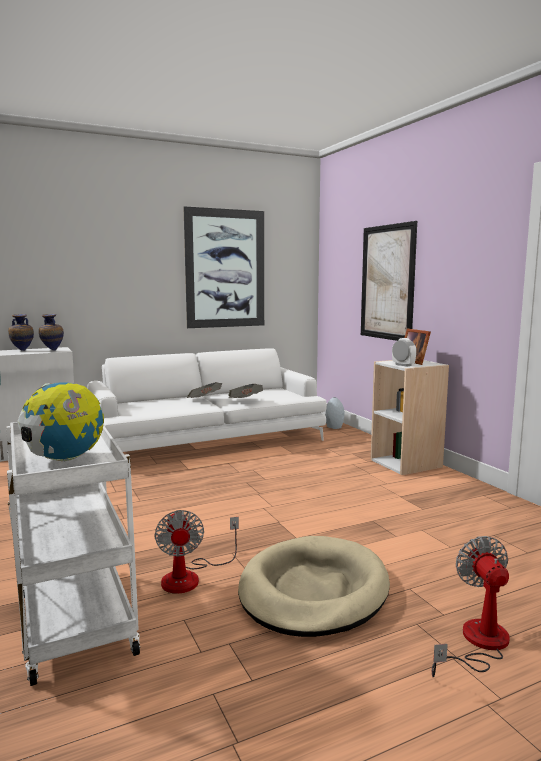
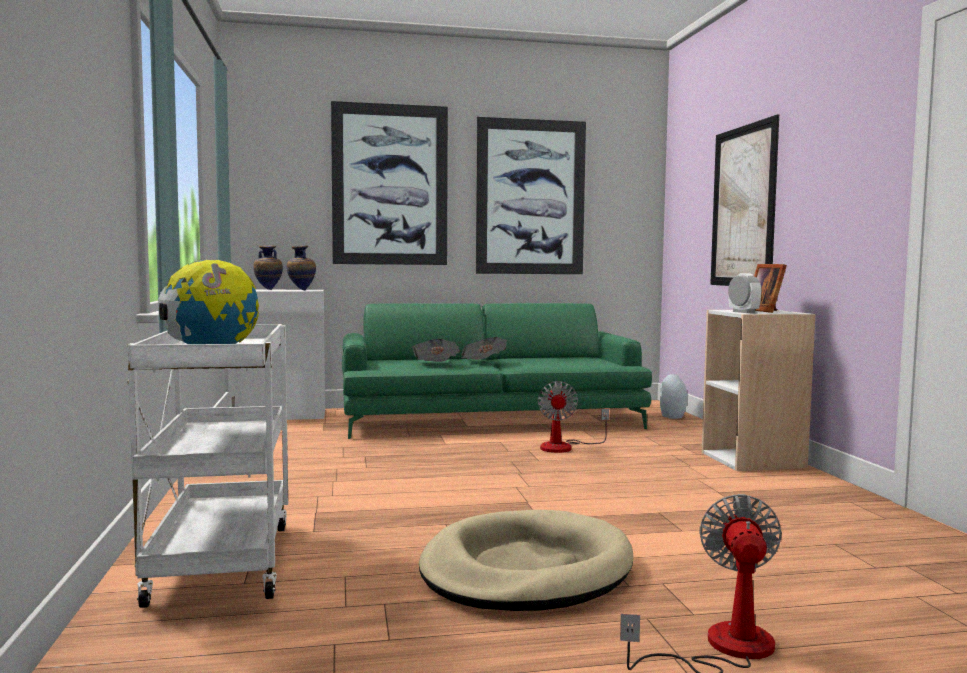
camera: 15 degrees right, 5 degrees down
(117, 261) = (390, 185): none -> picture
(190, 576) = (379, 540): fan -> fan (565, 447)
(207, 440) = (488, 418): white sofa -> green sofa
(245, 401) = (535, 365): newspaper -> newspaper (436, 364)

